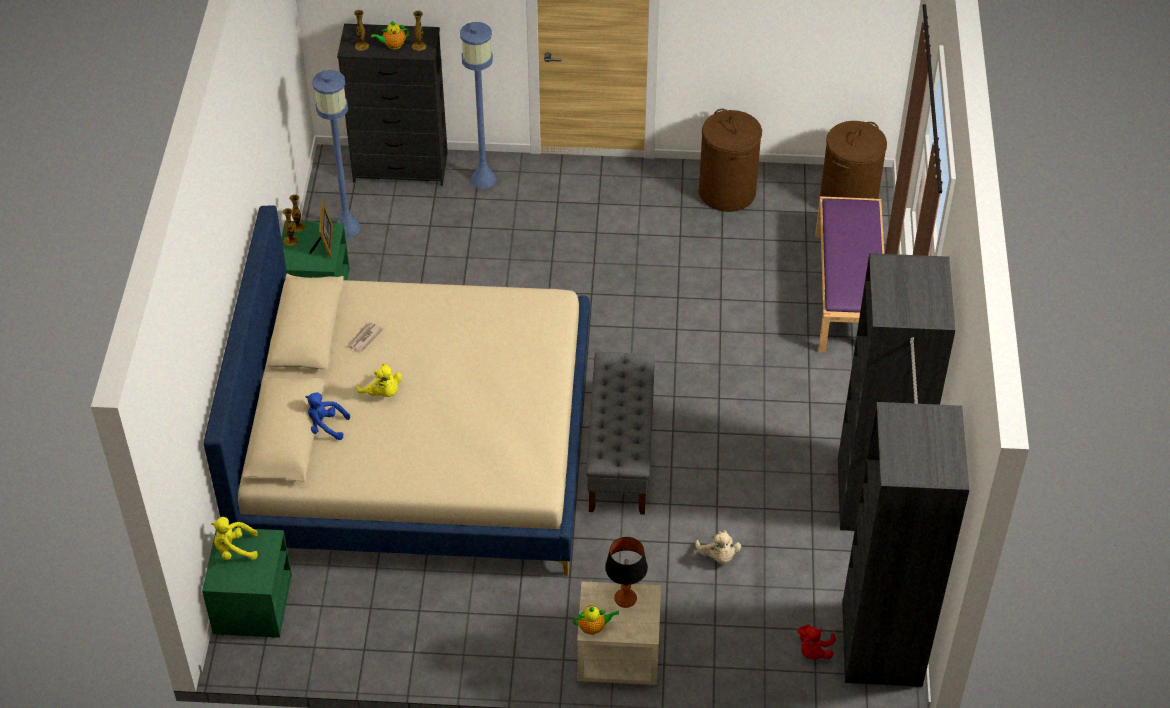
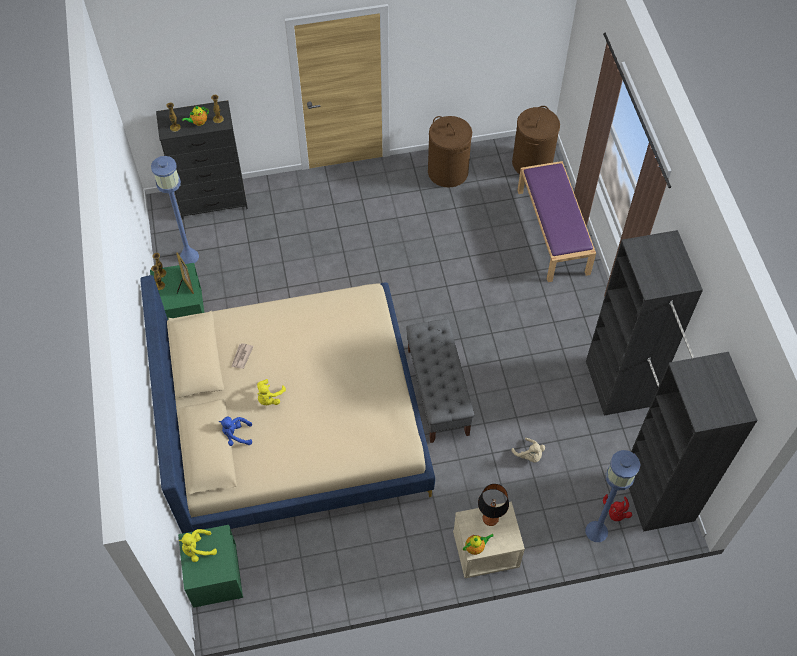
camera: 15 degrees left, 10 degrees up
(383, 392) = (269, 398): yellow plush toy -> yellow plush toy turned 90 degrees clockwise
(483, 179) = (275, 197): blue floor lamp -> blue floor lamp (597, 531)

